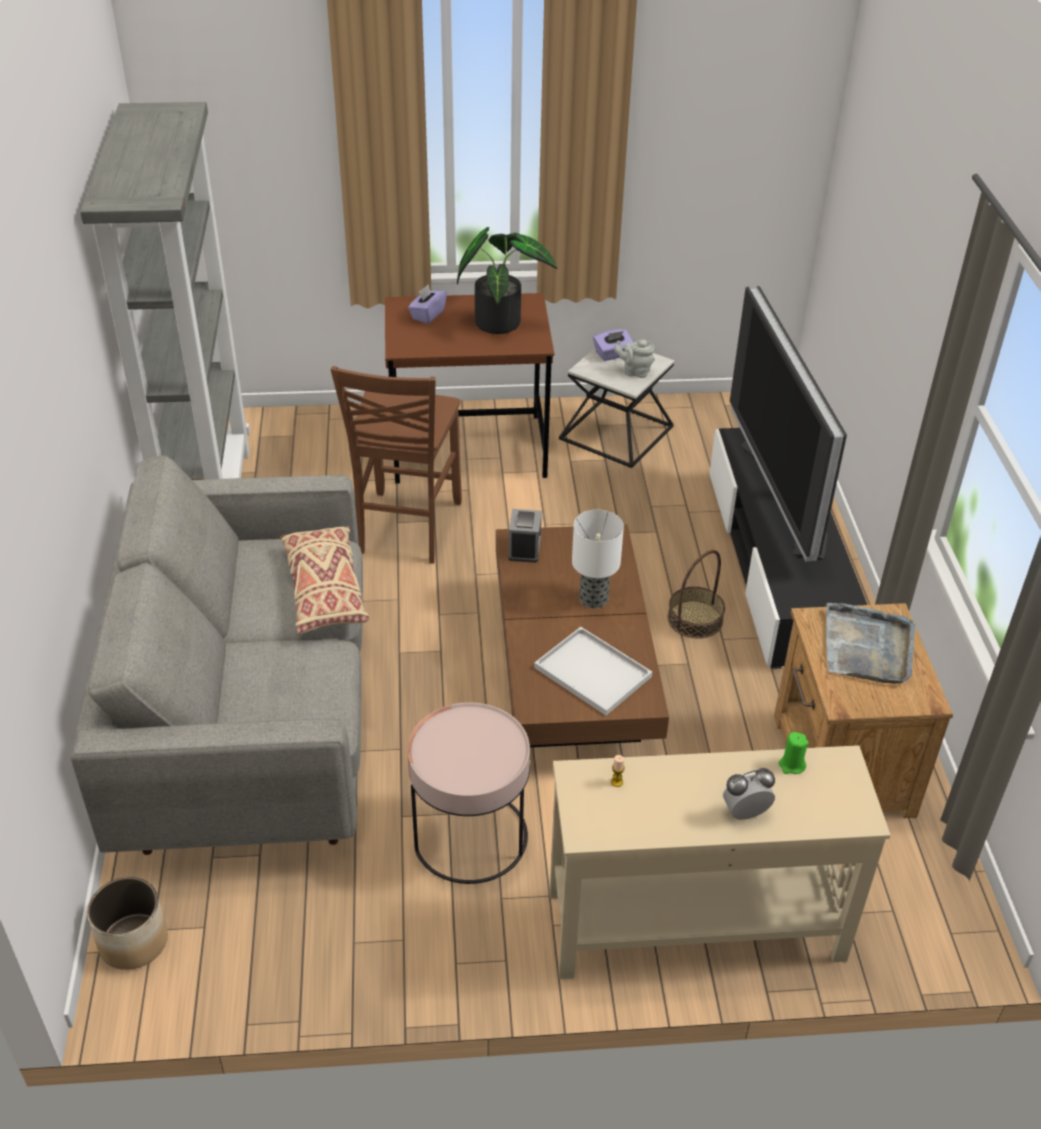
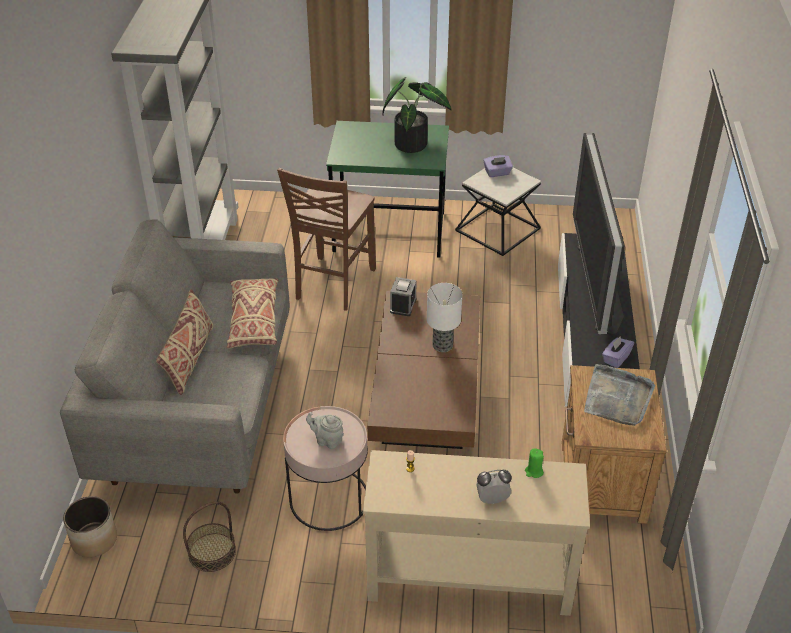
camera: 10 degrees right, 0 degrees up
(242, 656) = (189, 359): none -> beige pillow
(427, 315) = (363, 135): purple tissue box -> purple tissue box (616, 358)
(469, 448) = (390, 232): brown desk -> green desk
(590, 671) = (428, 395): white tray -> none
(634, 372) = (510, 187): grey teapot -> grey teapot (327, 440)
(695, 619) = (522, 368): basket -> basket (212, 552)

